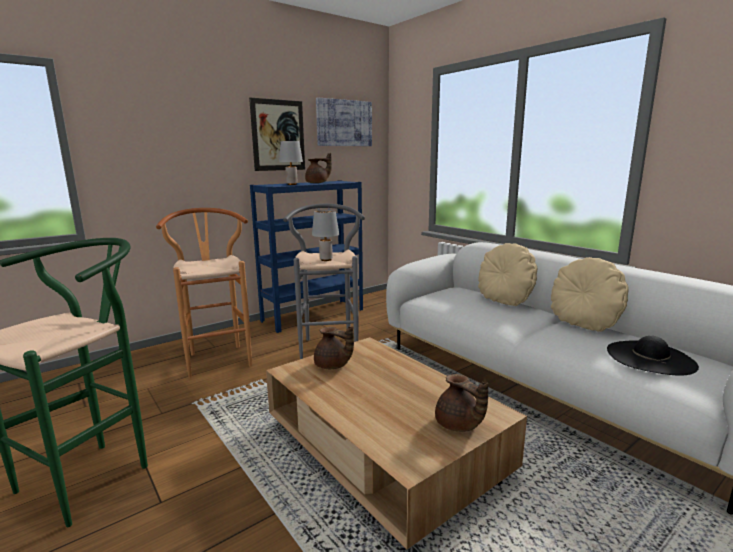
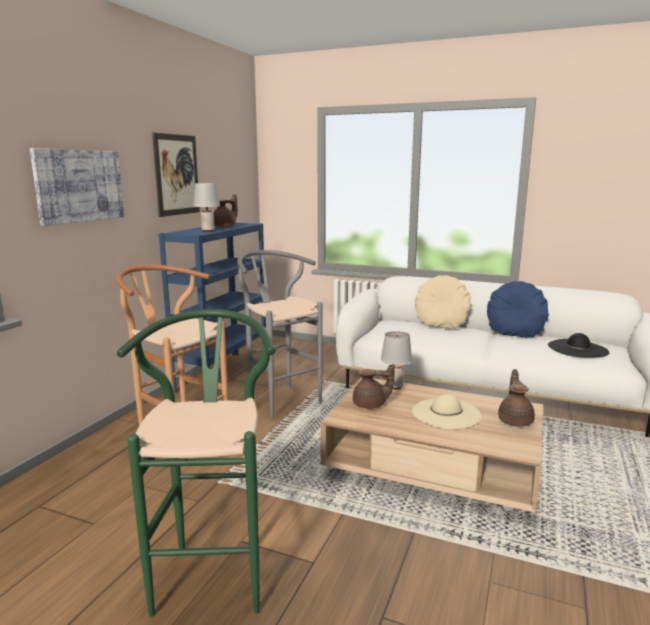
camera: 30 degrees left, 0 degrees up
(325, 259) = (287, 309): grey table lamp -> grey table lamp (394, 386)
(344, 123) = (227, 159): picture -> picture (79, 186)
(392, 394) = (446, 413): none -> beige hat
(458, 425) = (515, 420): brown teapot -> brown teapot turned 105 degrees counterclockwise
(583, 325) = (515, 334): beige pillow -> blue pillow

